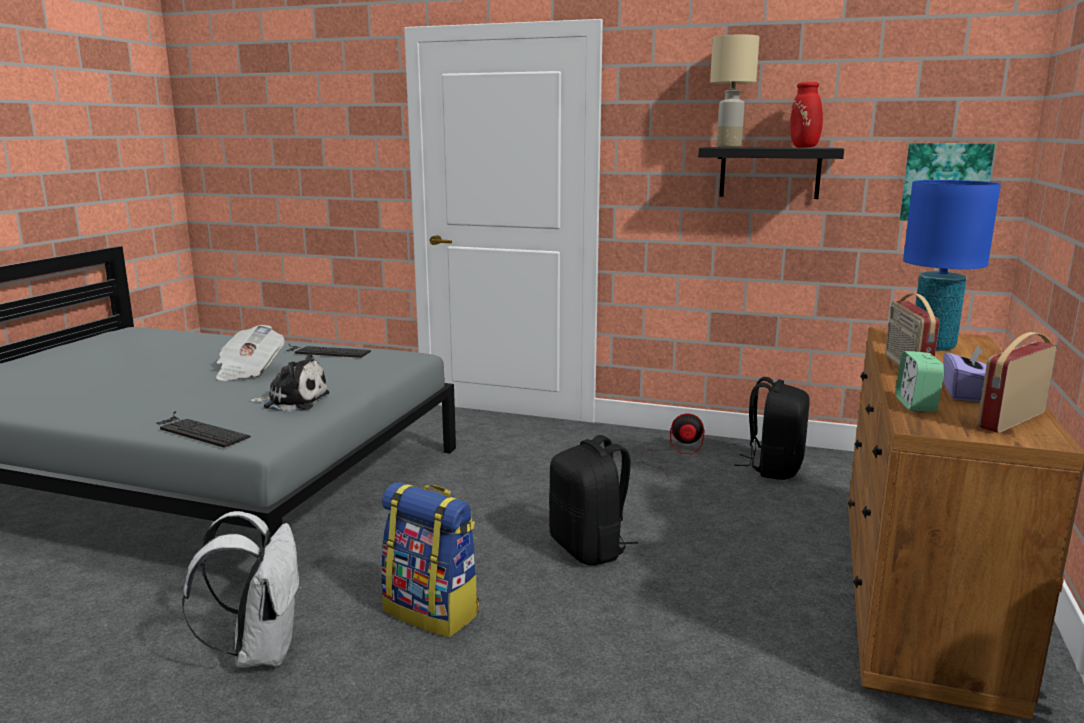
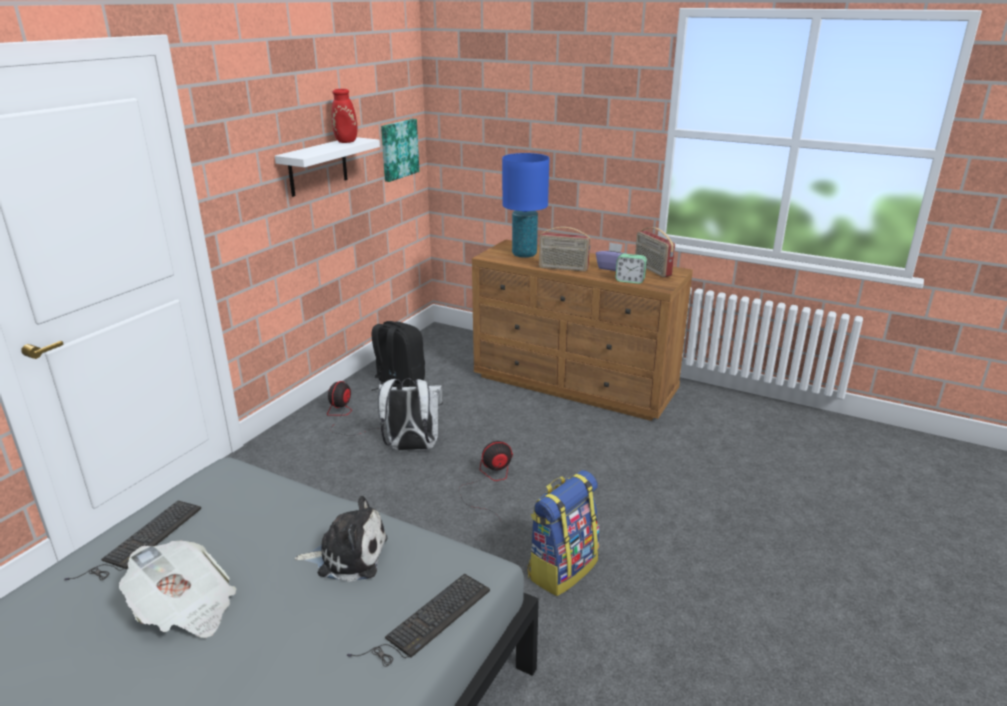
camera: 80 degrees left, 10 degrees up
(261, 651) = (605, 672): white backpack -> white backpack (411, 448)
(293, 401) = (348, 555): plush toy -> plush toy turned 75 degrees clockwise
(589, 548) = (489, 483): black backpack -> fan
(728, 147) = (306, 152): beige table lamp -> none
(769, 172) = (318, 166): black shelf -> white shelf

